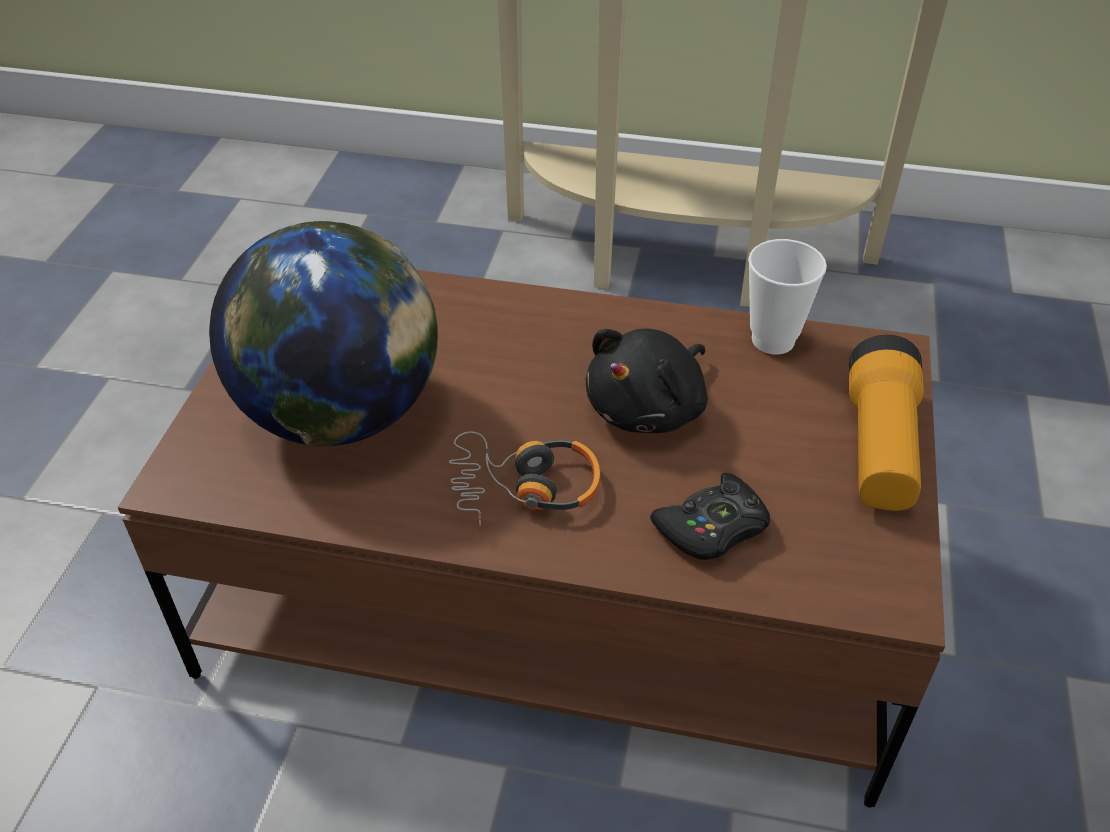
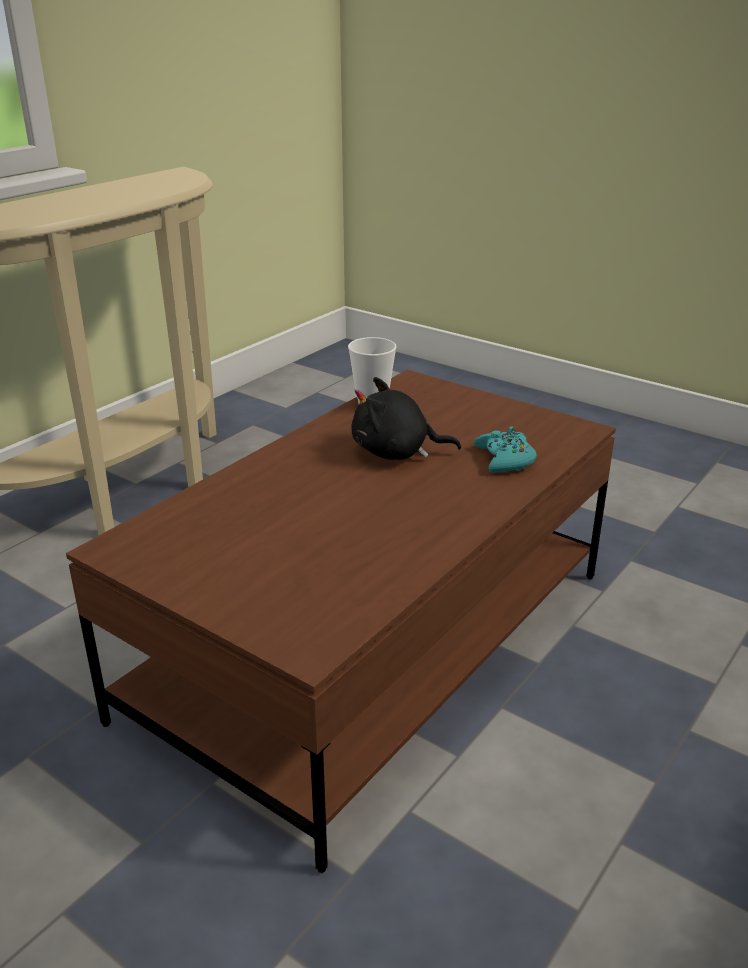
camera: 65 degrees left, 15 degrees down
(341, 415) = (302, 560): globe -> none
(525, 488) = (431, 506): headphones -> none
(649, 409) = (396, 452): black plush toy -> black plush toy turned 120 degrees clockwise
(712, 528) = (505, 459): black game controller -> turquoise game controller
(879, 447) = (478, 403): flashlight -> none

